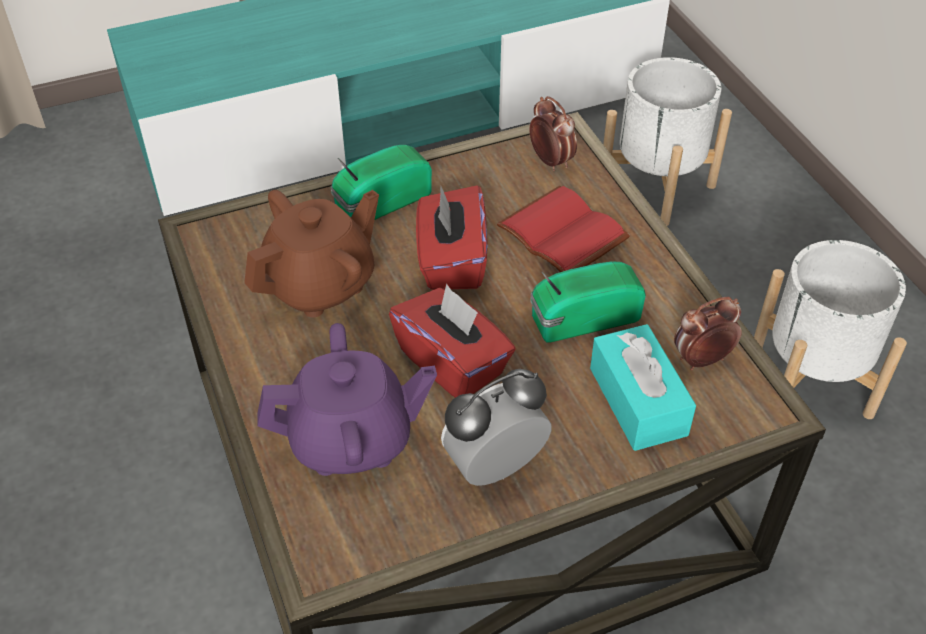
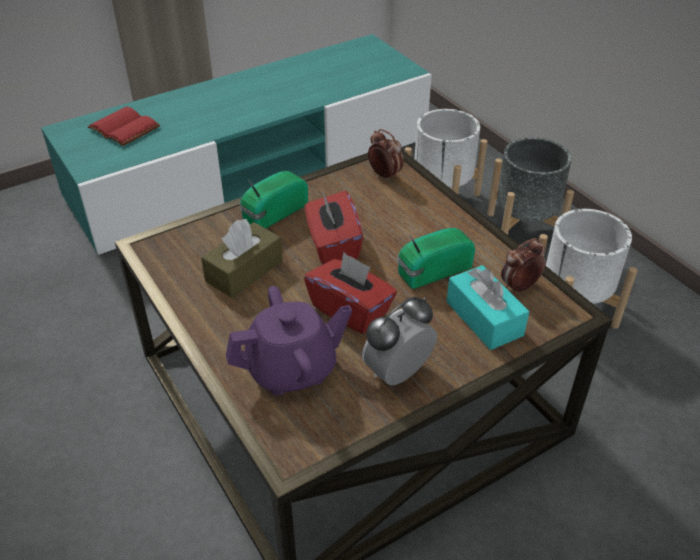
camera: 10 degrees left, 5 degrees down
(321, 285) = (244, 271): brown teapot -> brown tissue box
(566, 233) = (407, 219): red book -> red book (126, 128)
(767, 249) = (523, 229): none -> grey planter

